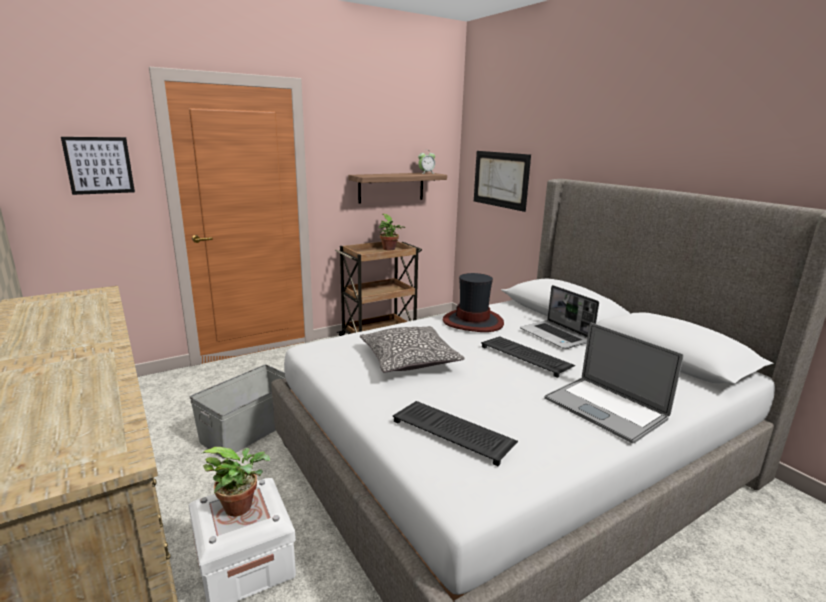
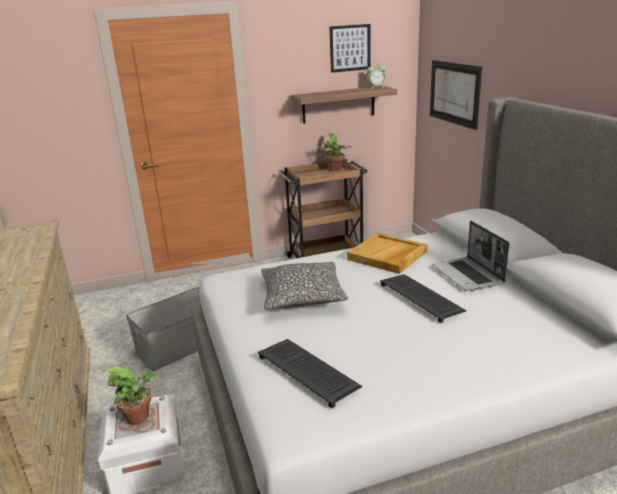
camera: 15 degrees right, 5 degrees up
(99, 165) = (57, 103): picture -> picture (350, 48)
(473, 322) = (387, 256): hat -> beige tray
(605, 408) = (472, 360): laptop -> none

